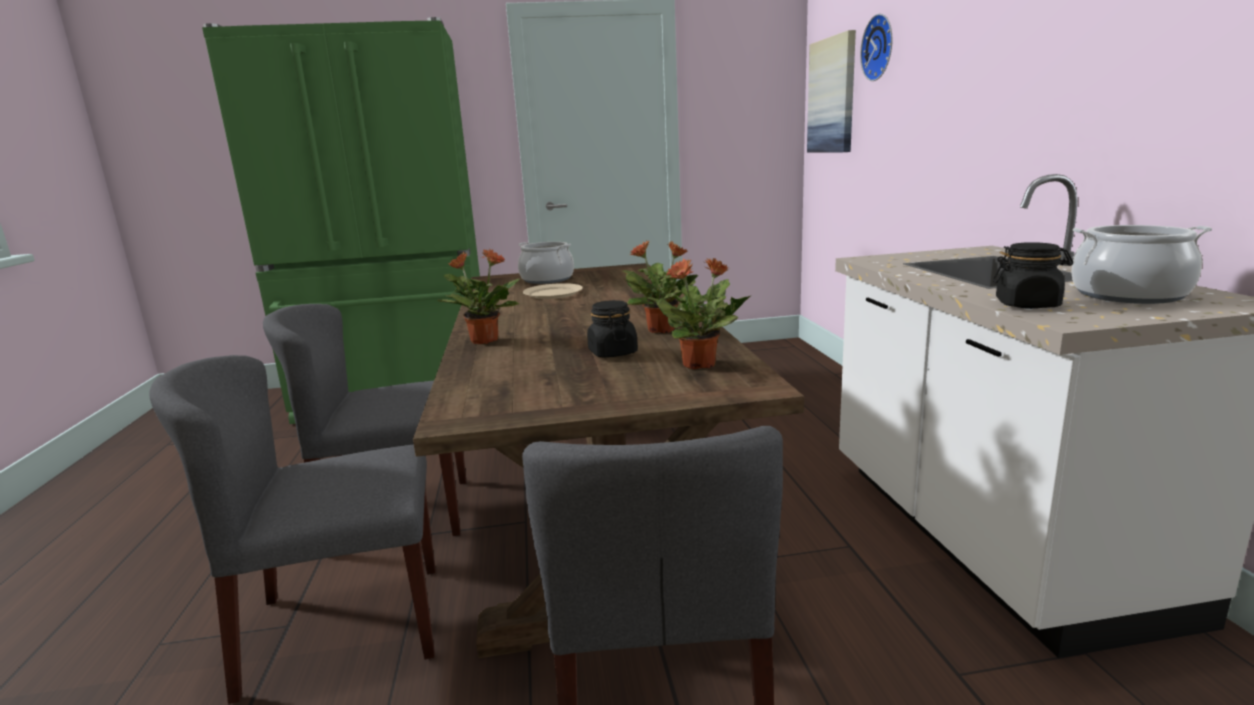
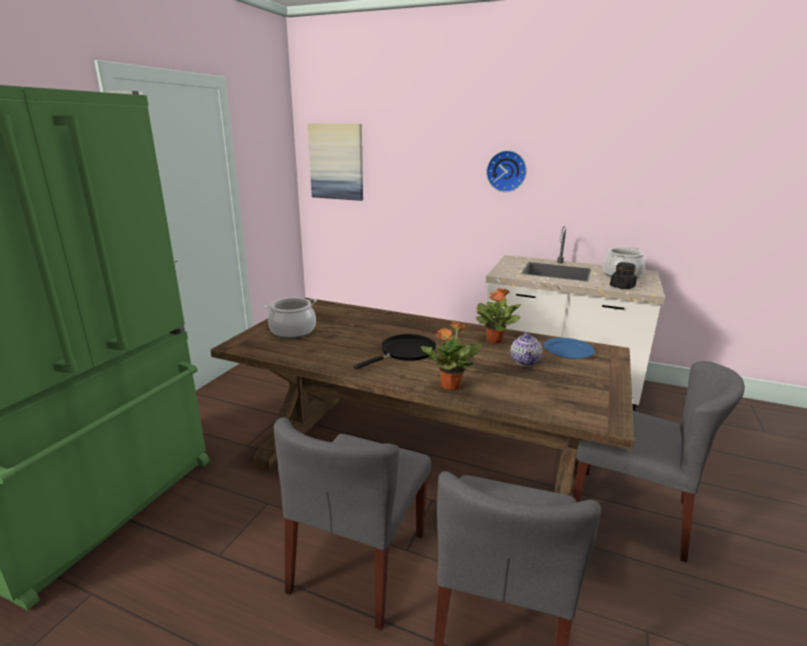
camera: 60 degrees left, 5 degrees up
(553, 293) = (347, 340): beige plate -> none
(553, 312) = (405, 352): none -> black frying pan
(612, 352) = (525, 361): black jar -> teapot
(700, 364) = (568, 350): potted plant -> blue plate
(880, 47) = (391, 140): wall clock -> wall clock (506, 171)

